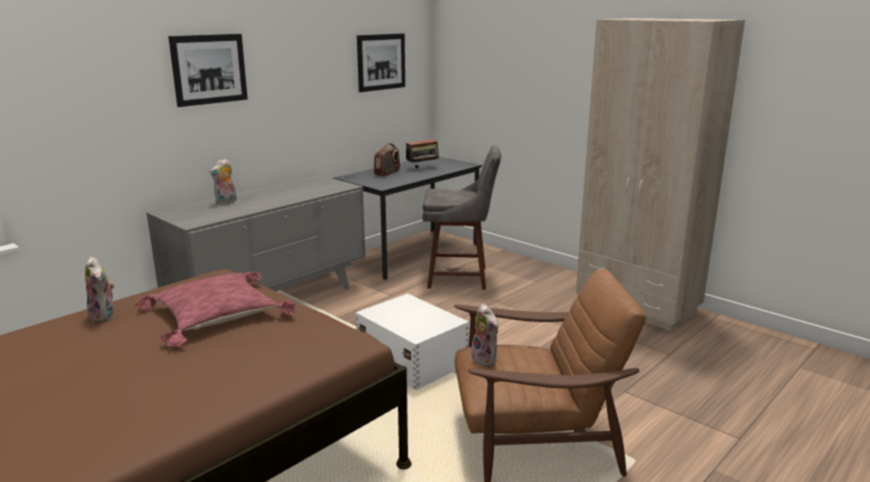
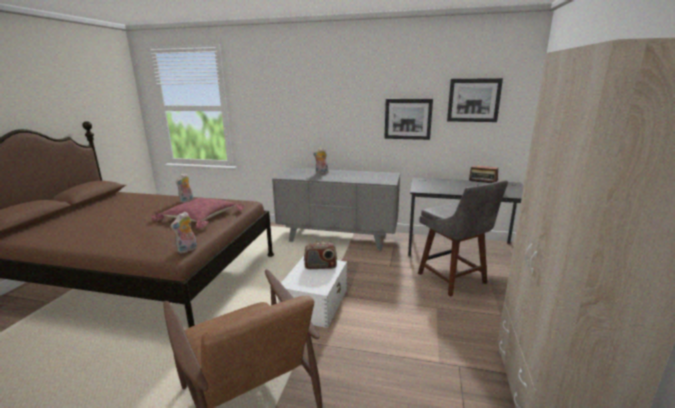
camera: 60 degrees right, 0 degrees up
(209, 69) = (332, 96): picture -> picture (408, 119)
(387, 173) = (449, 184): radio -> radio (320, 266)
(486, 360) = (242, 314): plush toy -> plush toy (187, 250)

